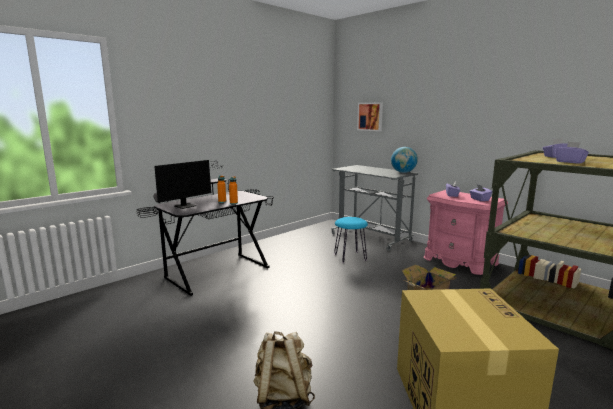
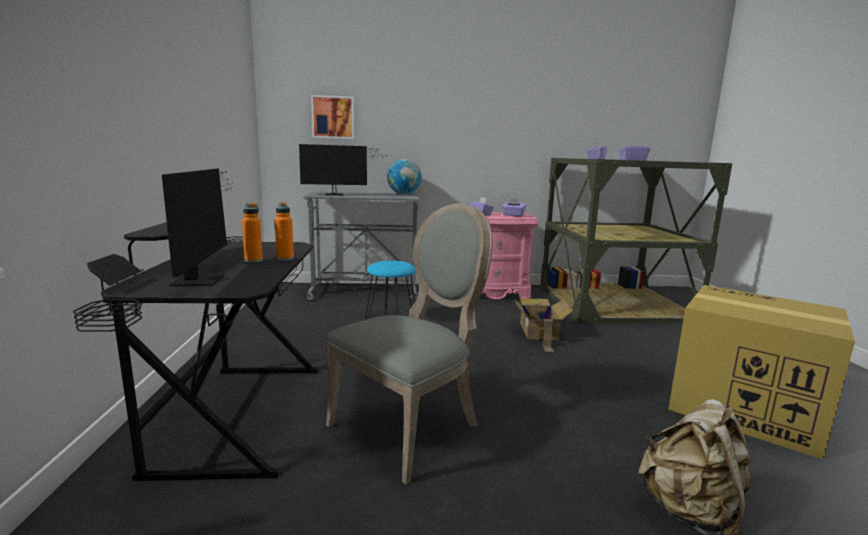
camera: 50 degrees left, 0 degrees up
(257, 303) = (411, 425): none -> grey chair
(356, 169) = (337, 194): none -> monitor

